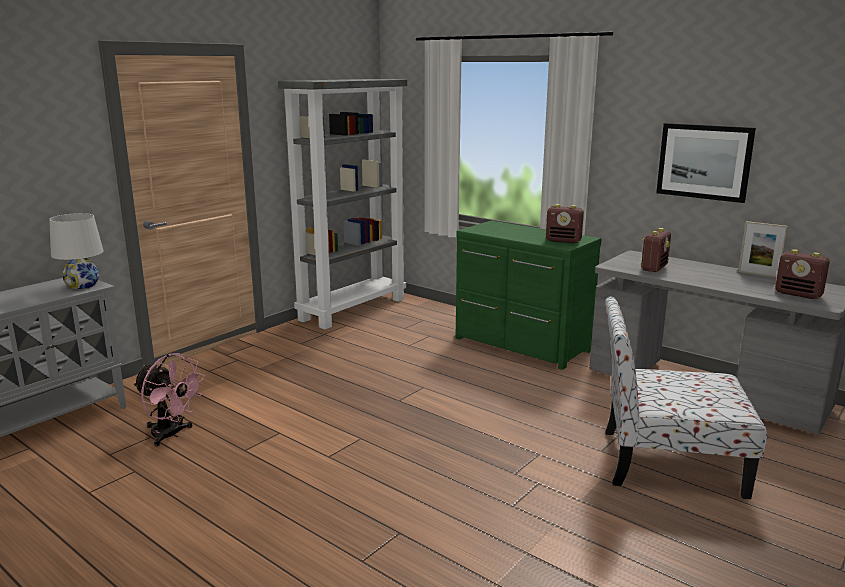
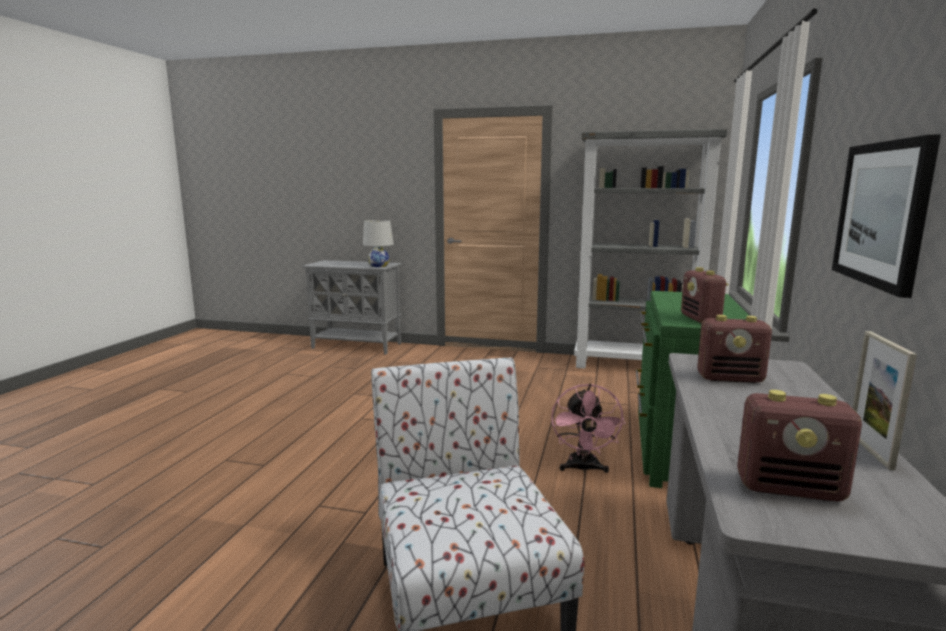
camera: 65 degrees right, 5 degrees down
(171, 435) = (361, 372): pink fan -> pink fan (583, 469)
(798, 294) = (790, 489): radio -> radio turned 90 degrees counterclockwise

